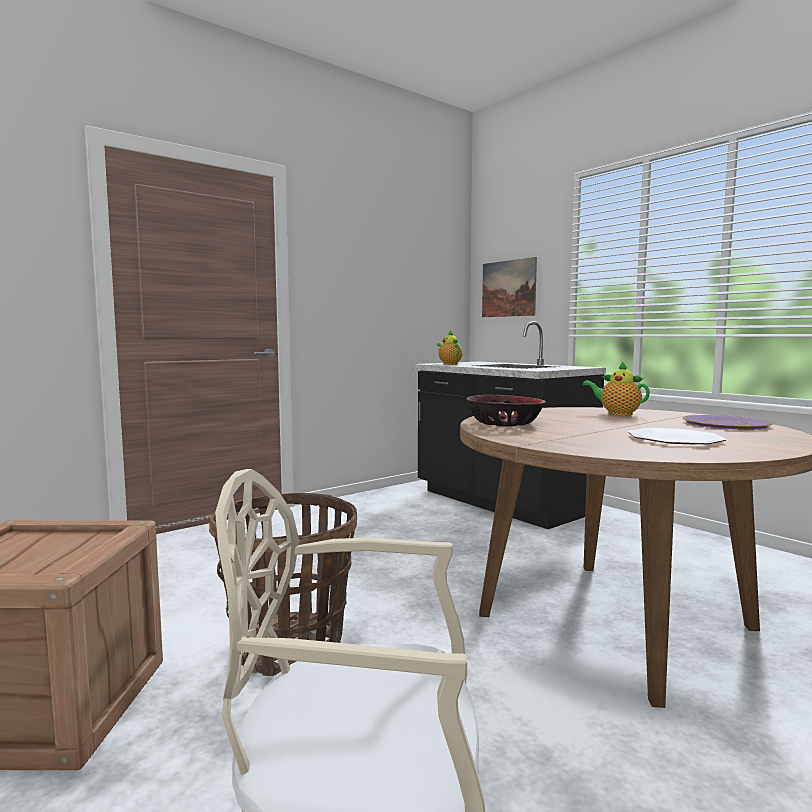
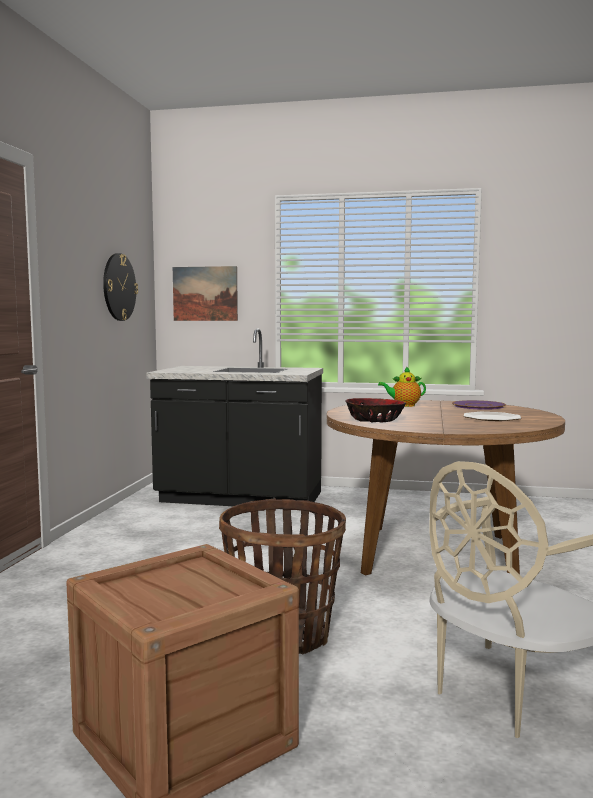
camera: 40 degrees left, 0 degrees up
(409, 284) = (119, 287): none -> wall clock
(449, 364) = (183, 371): teapot -> none

